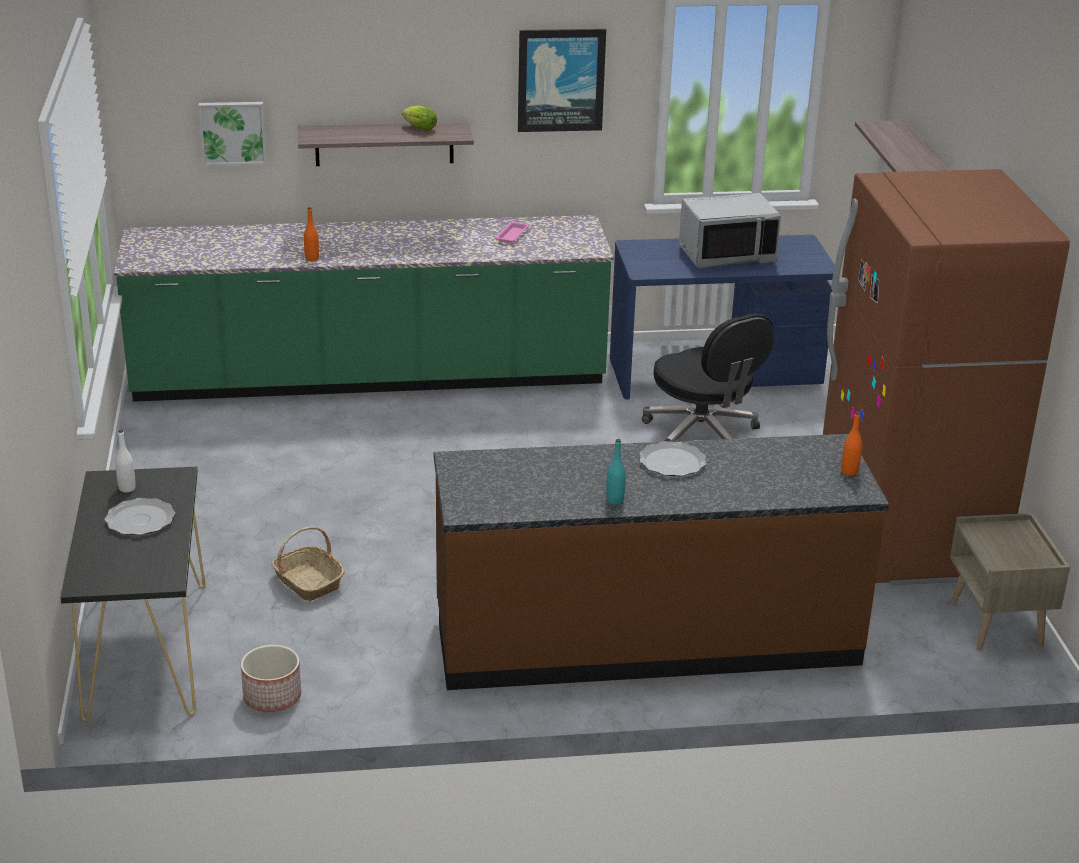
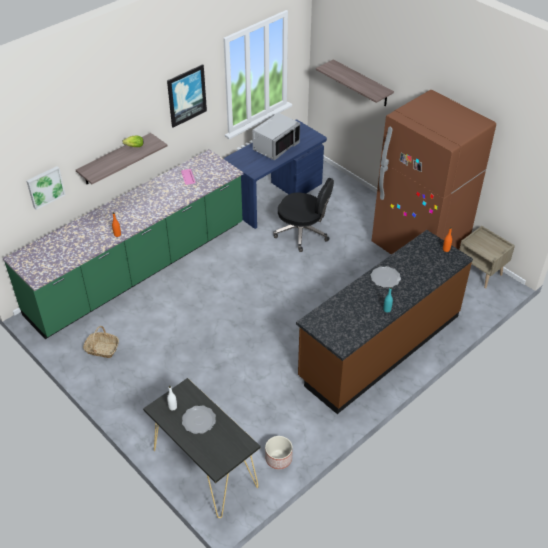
camera: 35 degrees left, 15 degrees up
(307, 582) = (231, 394): basket -> basket (102, 349)

